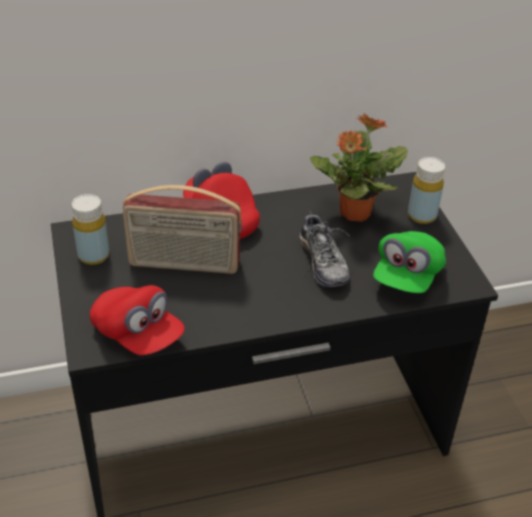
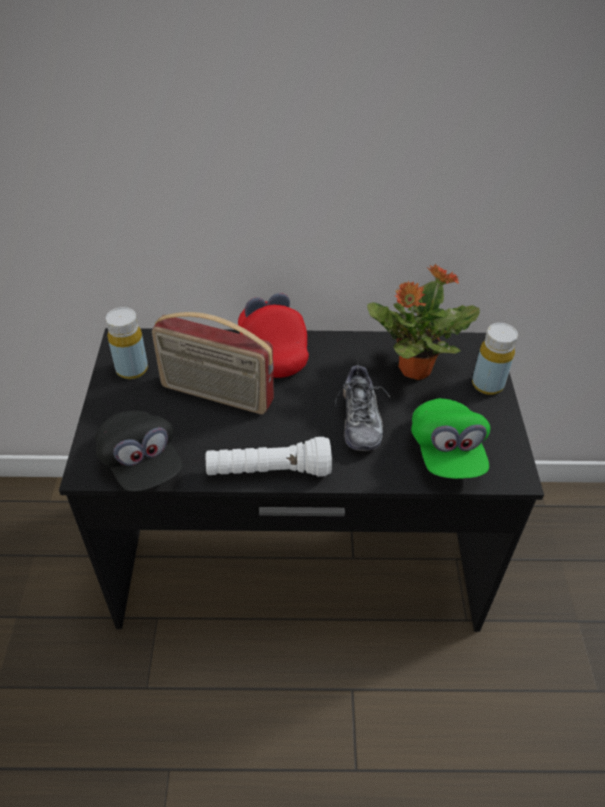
camera: 15 degrees right, 5 degrees up
(138, 334) = (141, 463): red cap -> black cap
(258, 319) = (268, 471): none -> white flashlight
(407, 276) = (446, 452): green cap -> green cap turned 45 degrees counterclockwise

